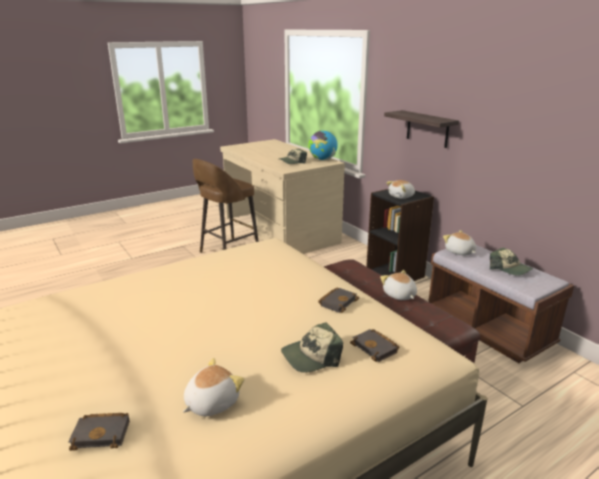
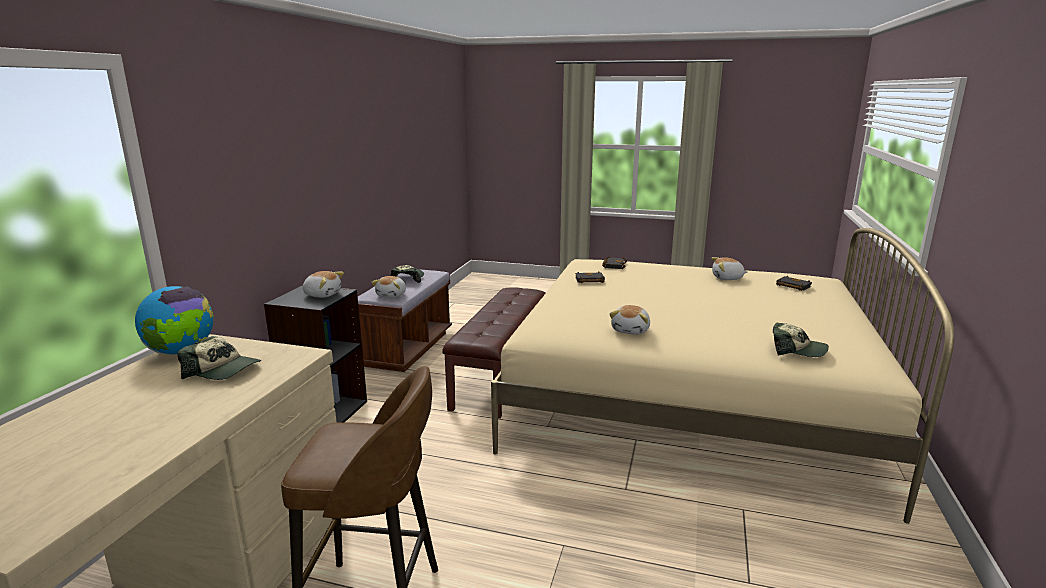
camera: 130 degrees left, 5 degrees down
(311, 356) = (652, 272): cap -> cap (797, 350)
(399, 295) = (496, 309): plush toy -> plush toy (631, 330)
(427, 129) = (271, 203): shelf -> none

